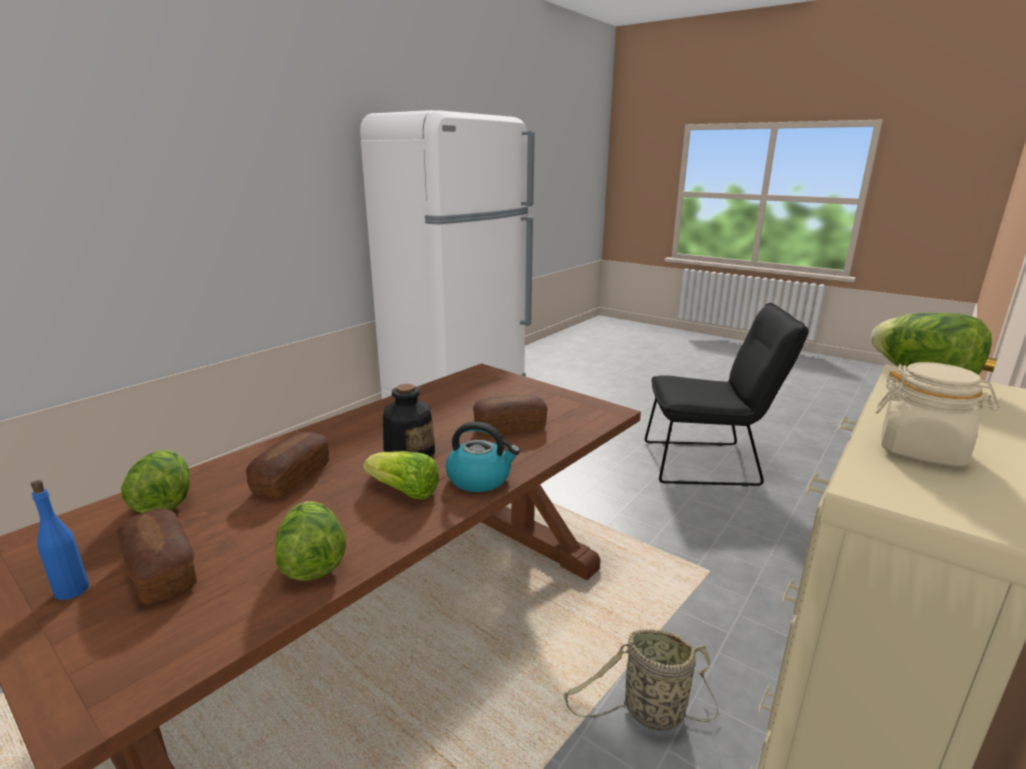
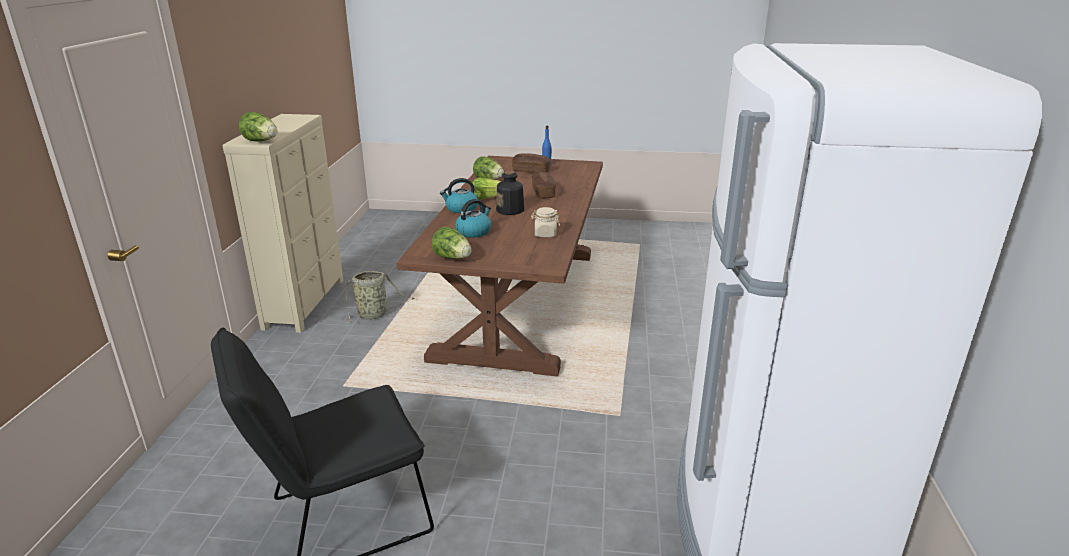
camera: 150 degrees right, 5 degrees up
(165, 501) = (573, 179): lettuce -> lettuce (453, 258)
(510, 427) = (474, 232): bread -> kettle
(921, 450) = (289, 123): beige jar -> beige jar (545, 234)

